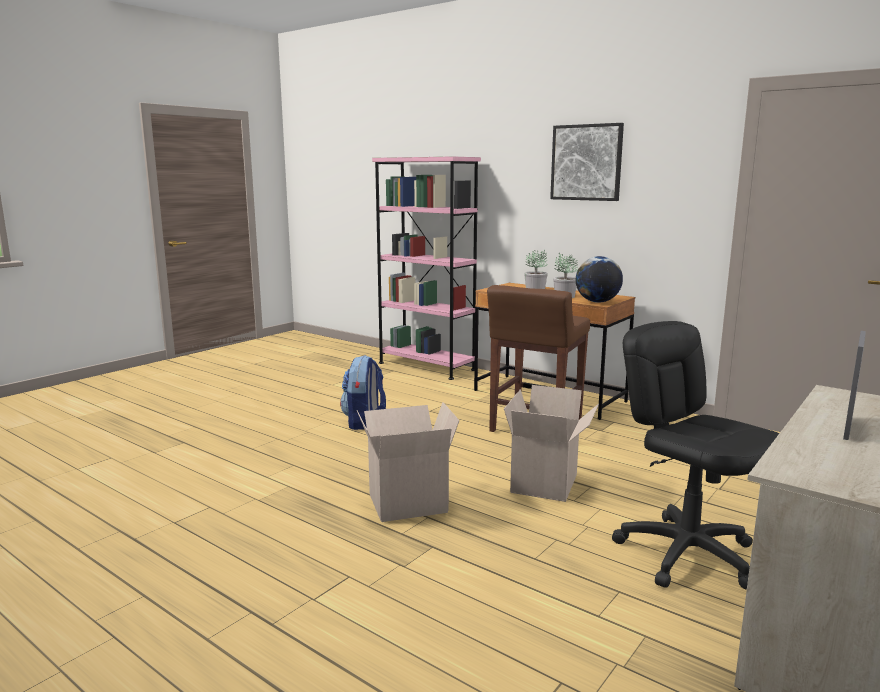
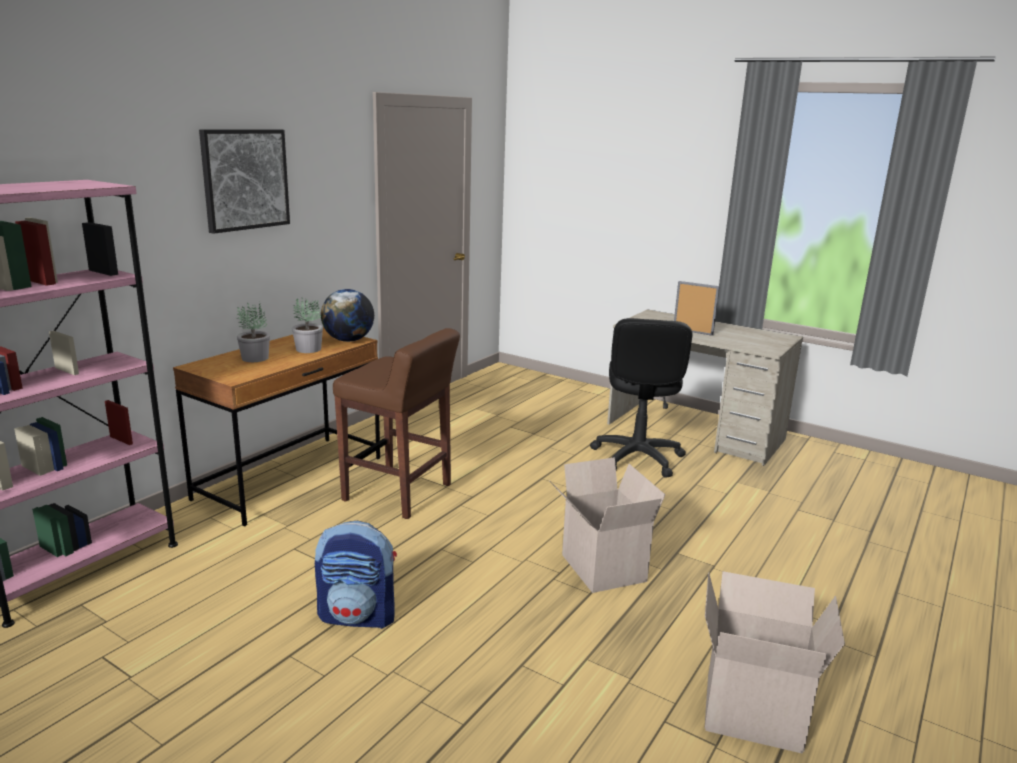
camera: 95 degrees left, 5 degrees up
(546, 484) = (542, 496): cardboard box -> cardboard box (754, 711)
(687, 554) = (637, 458): black office chair -> black office chair turned 45 degrees counterclockwise

